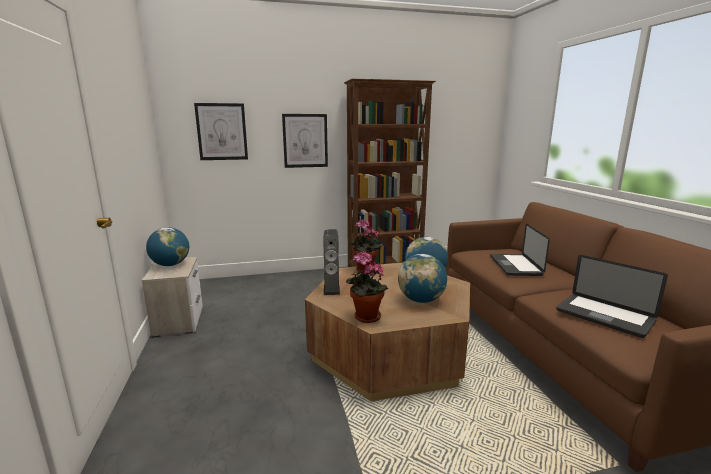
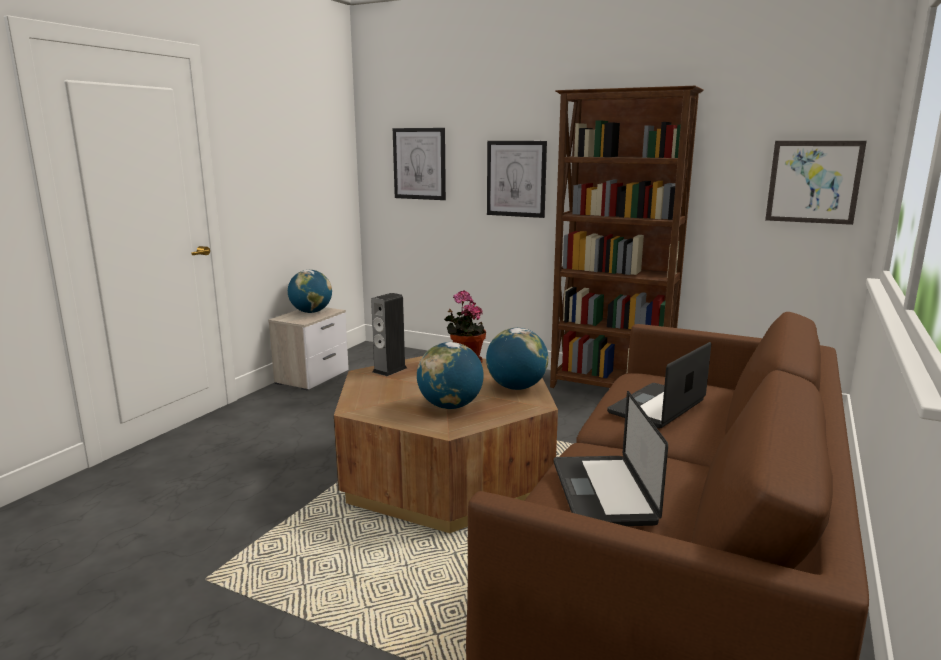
camera: 40 degrees right, 0 degrees up
(365, 317) = (360, 401): potted plant -> none
(473, 136) = (813, 182): none -> picture

